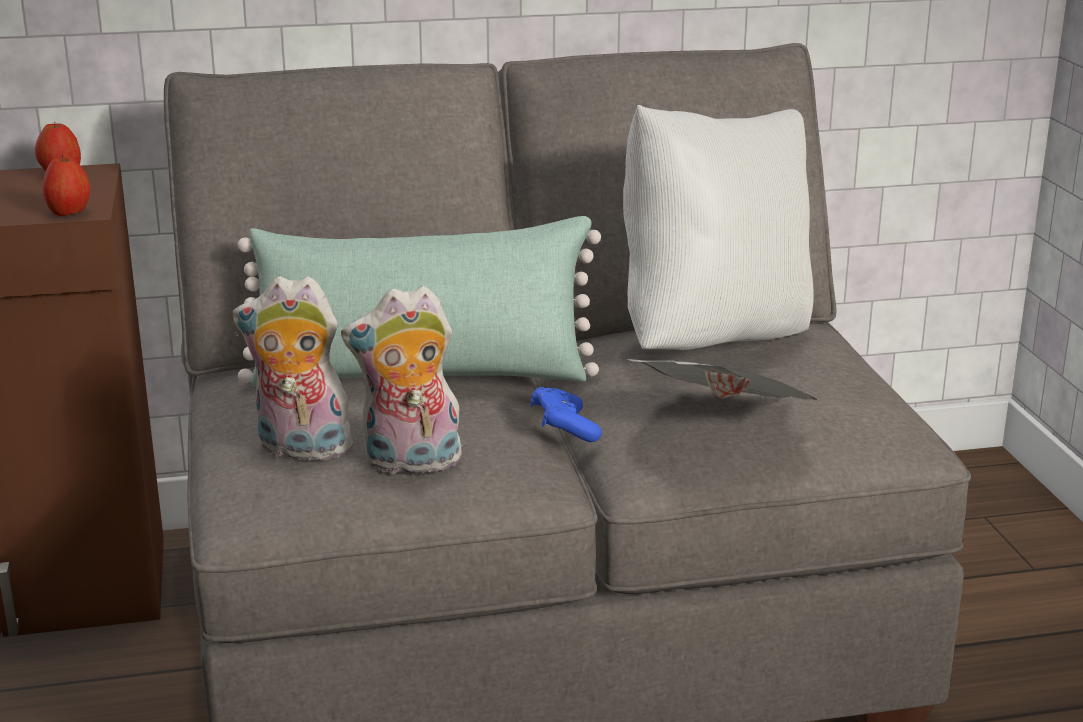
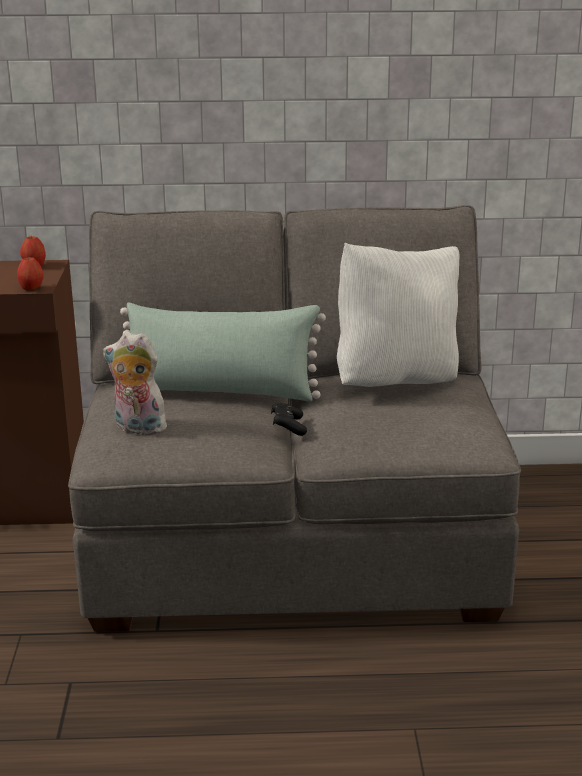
camera: 10 degrees right, 0 degrees up
(410, 464) = (194, 440): plush toy -> none
(563, 429) = (288, 427): blue game controller -> black game controller
(725, 427) = (378, 432): newspaper -> none

